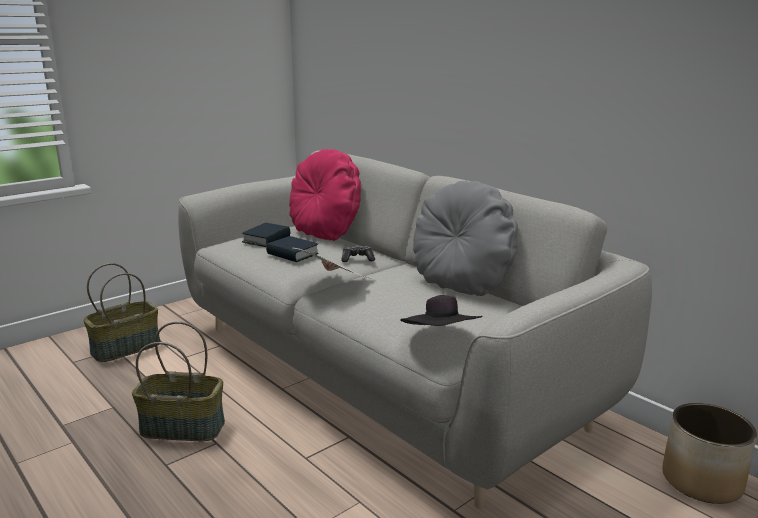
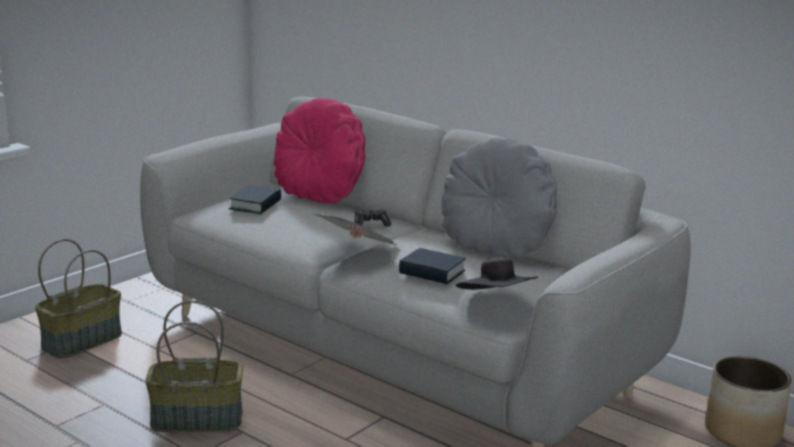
camera: 10 degrees left, 0 degrees up
(292, 254) = (296, 221): book -> book (432, 272)

